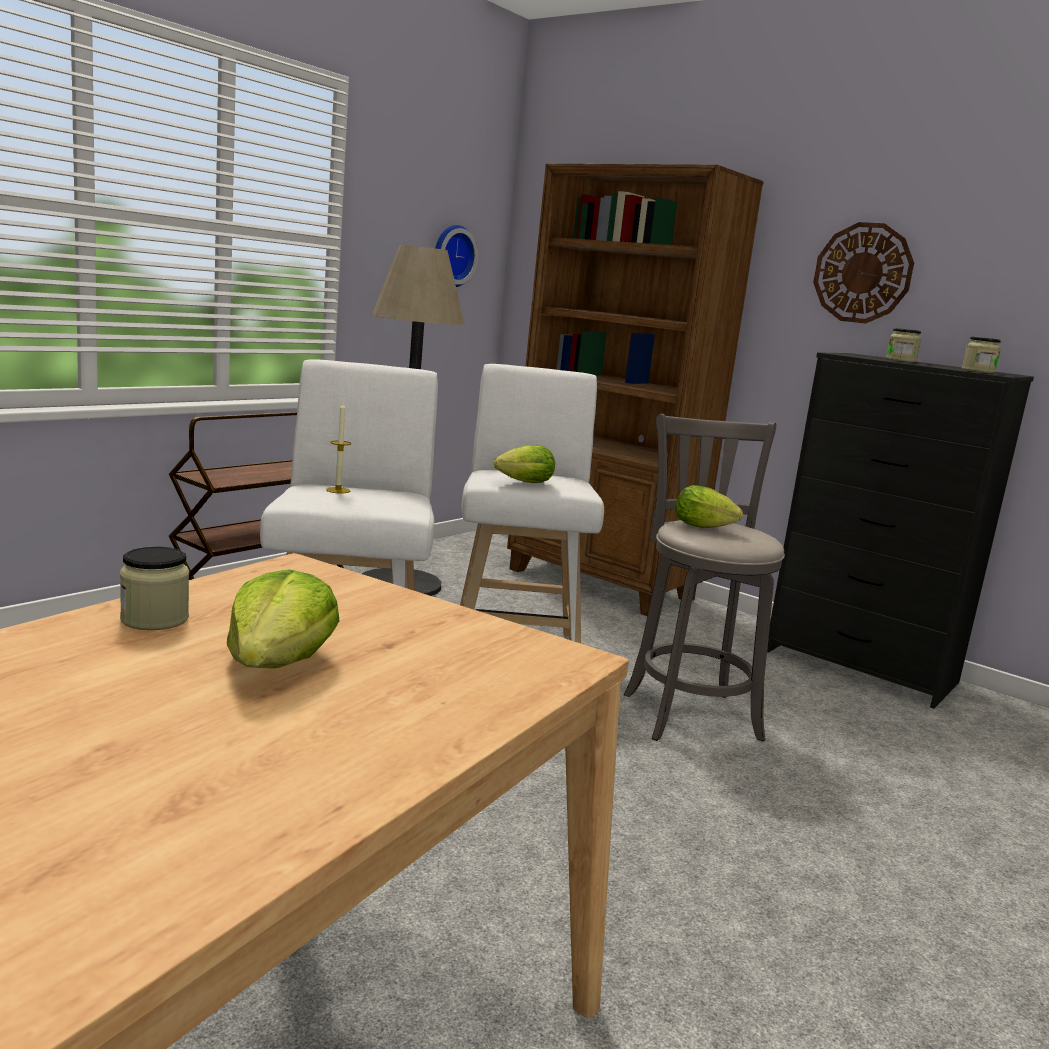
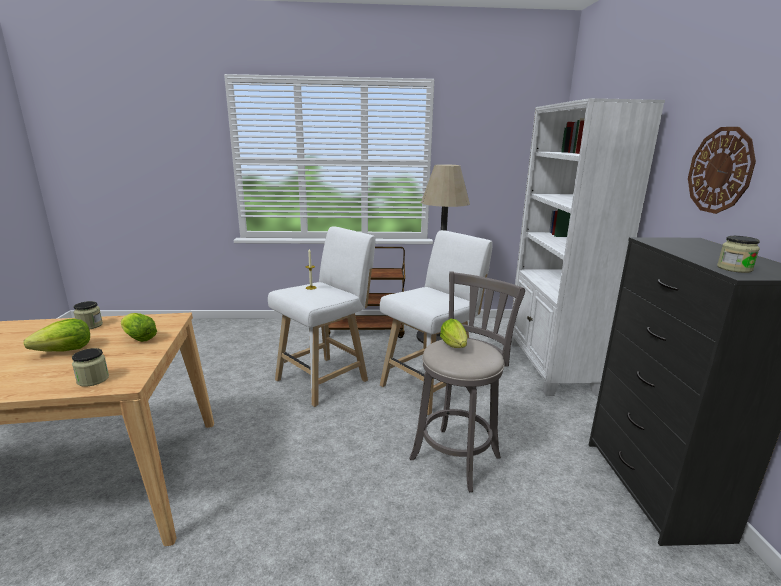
camera: 50 degrees right, 5 degrees up
(451, 255) = (511, 163): wall clock -> none
(522, 482) = (409, 298): lettuce -> lettuce (138, 338)
(600, 585) = (551, 367): brown bookcase -> white bookcase
(900, 360) = (700, 249): jar -> jar (93, 379)

